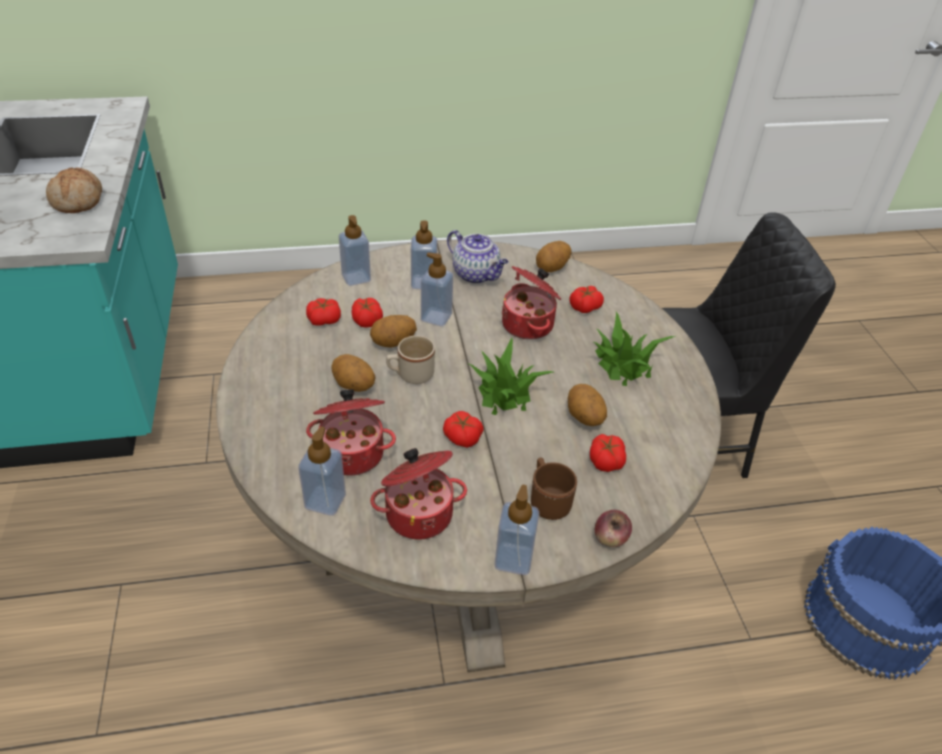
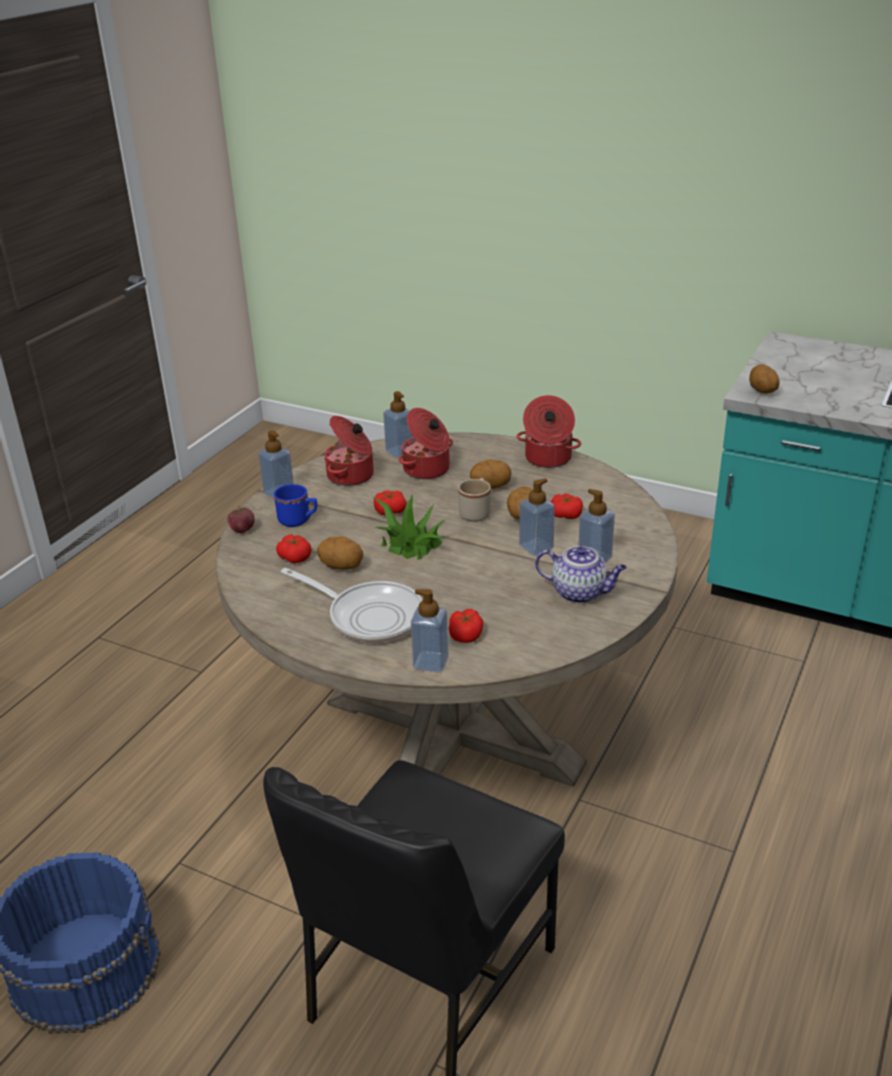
camera: 130 degrees right, 10 degrees down
(79, 201) = (820, 399): bread -> none
(324, 319) = (585, 497): tomato -> none
(356, 278) = (635, 527): soap dispenser -> soap dispenser (430, 662)
(476, 275) = (580, 592): teapot -> teapot turned 150 degrees counterclockwise
(529, 324) = (475, 590): cooking pot -> cooking pot (547, 459)
(547, 500) = (298, 520): brown mug -> blue mug
(552, 268) = (548, 645): potato -> potato (762, 392)
(623, 364) = (369, 616): potted plant -> frying pan

